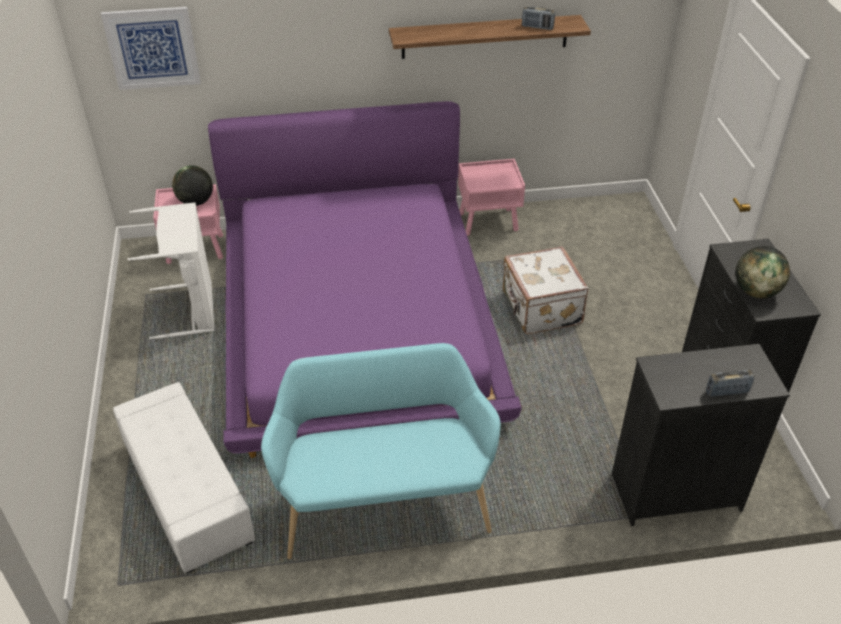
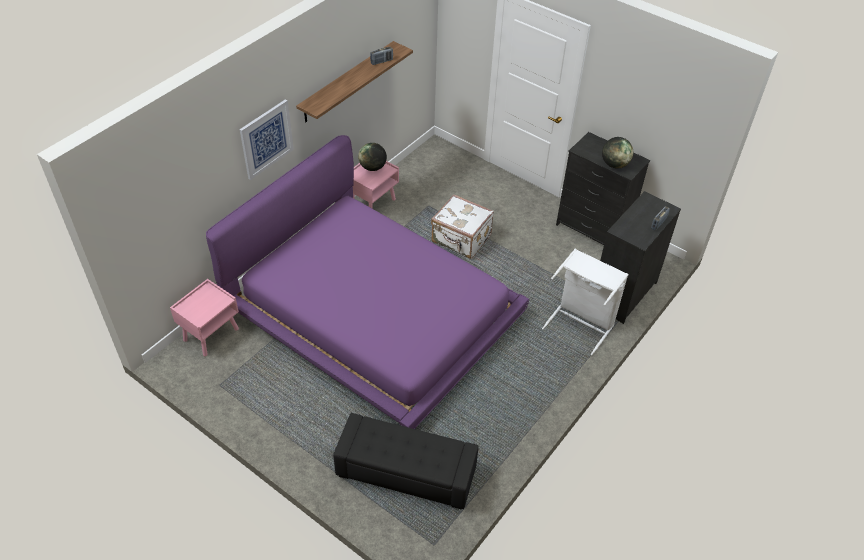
camera: 45 degrees left, 5 degrees up
(152, 48) = (156, 201): picture -> picture (266, 139)
(187, 493) = (406, 473): white ottoman -> black ottoman
(192, 309) = (263, 373): white laundry basket -> white laundry basket (581, 323)
(196, 202) = (209, 299): globe -> globe (373, 167)
(384, 501) = (508, 397): turquoise bench -> none

